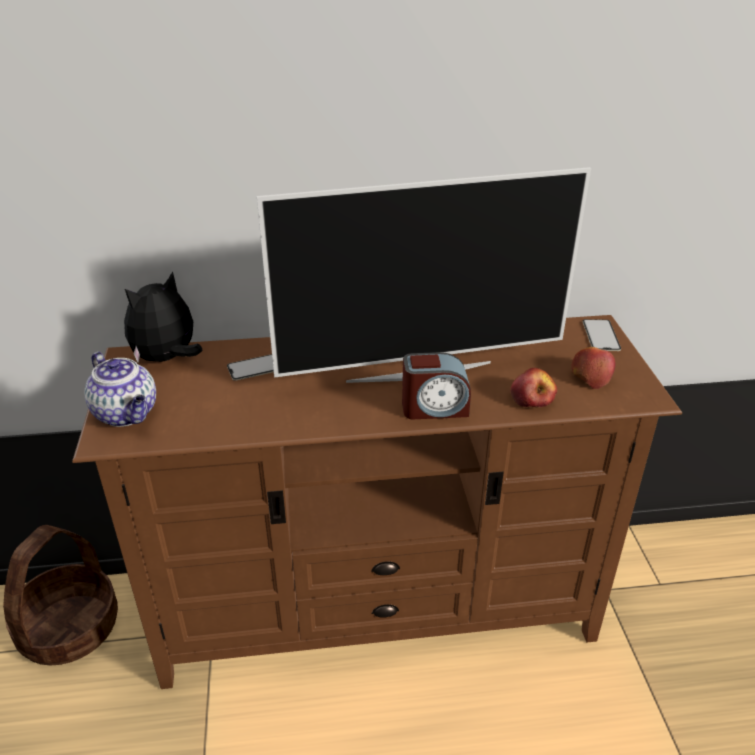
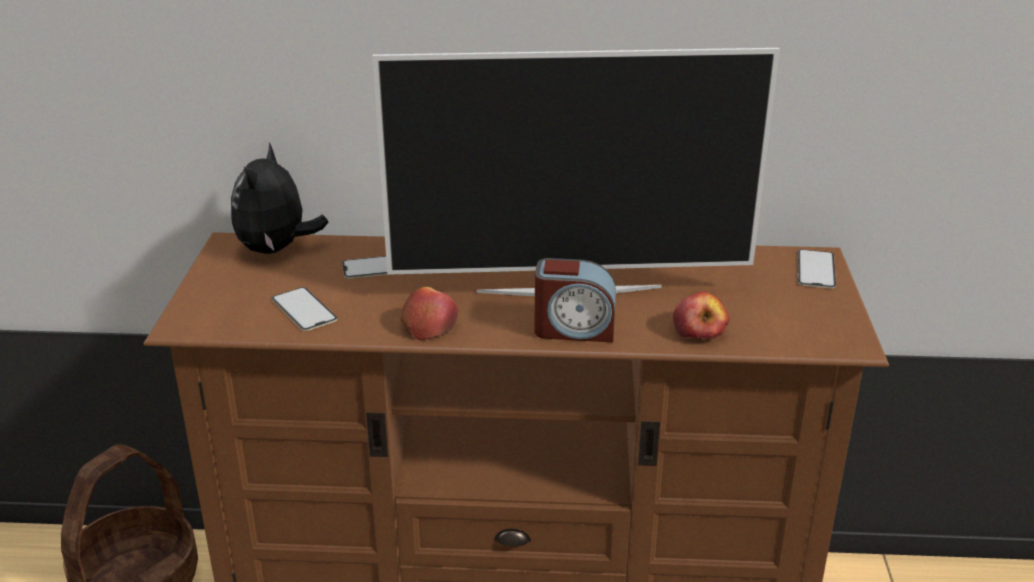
camera: 10 degrees right, 5 degrees down
(127, 414) = (216, 301): teapot -> none
(167, 359) = (276, 250): plush toy -> plush toy turned 45 degrees counterclockwise
(206, 413) = (304, 309): none -> phone
(591, 375) = (784, 312): apple -> apple (429, 325)

